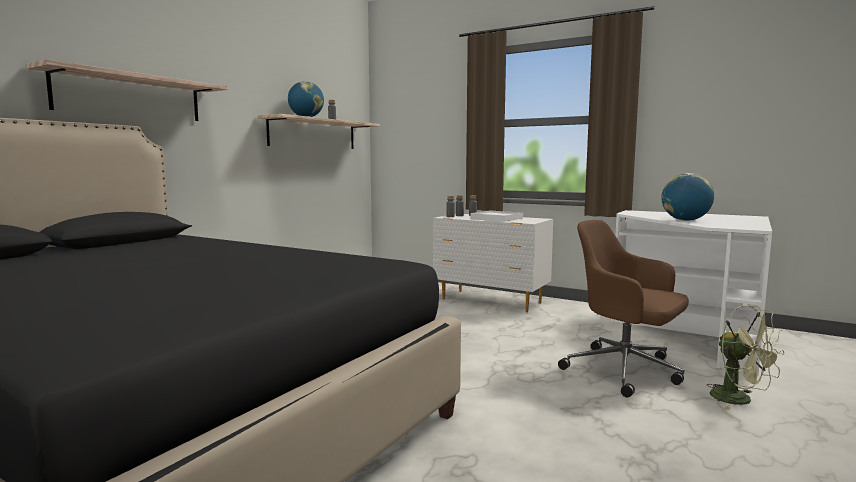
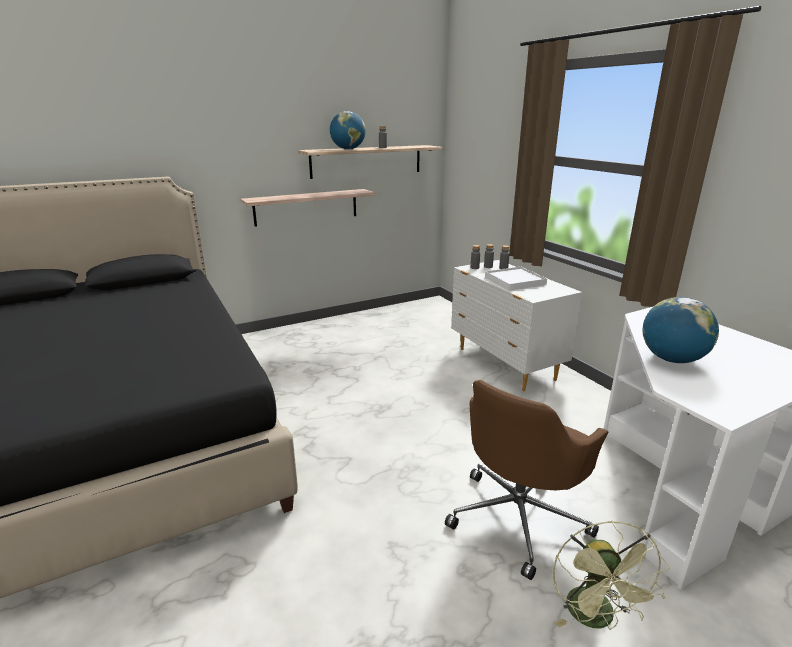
camera: 30 degrees right, 15 degrees up
(130, 97) = (167, 149): shelf -> shelf (306, 207)
(625, 371) = (518, 516): brown office chair -> brown office chair turned 120 degrees counterclockwise

